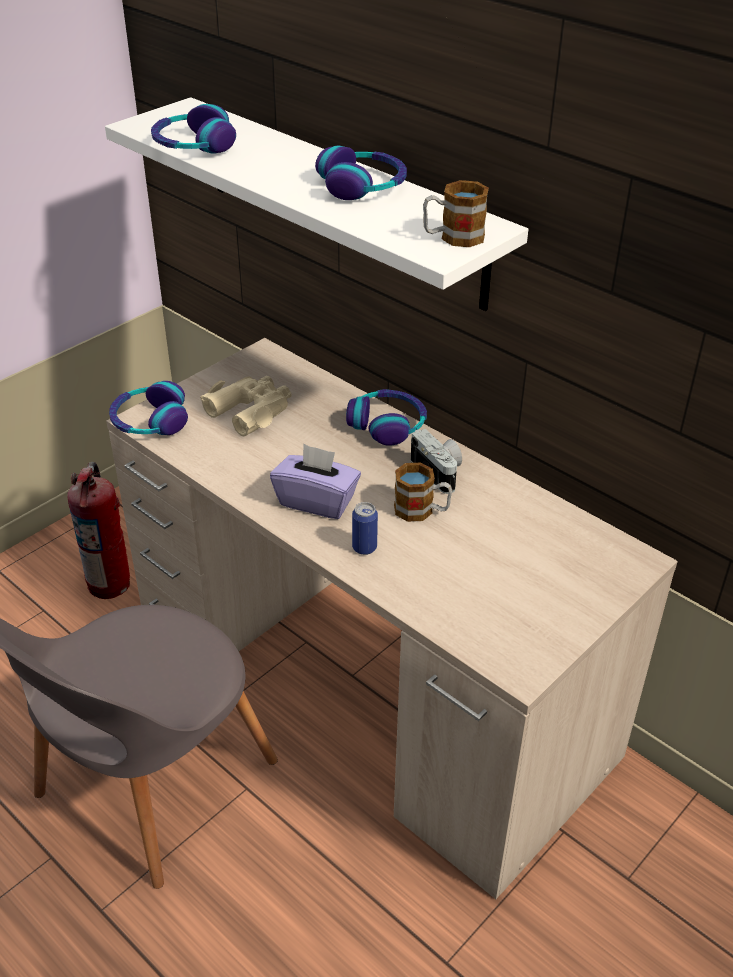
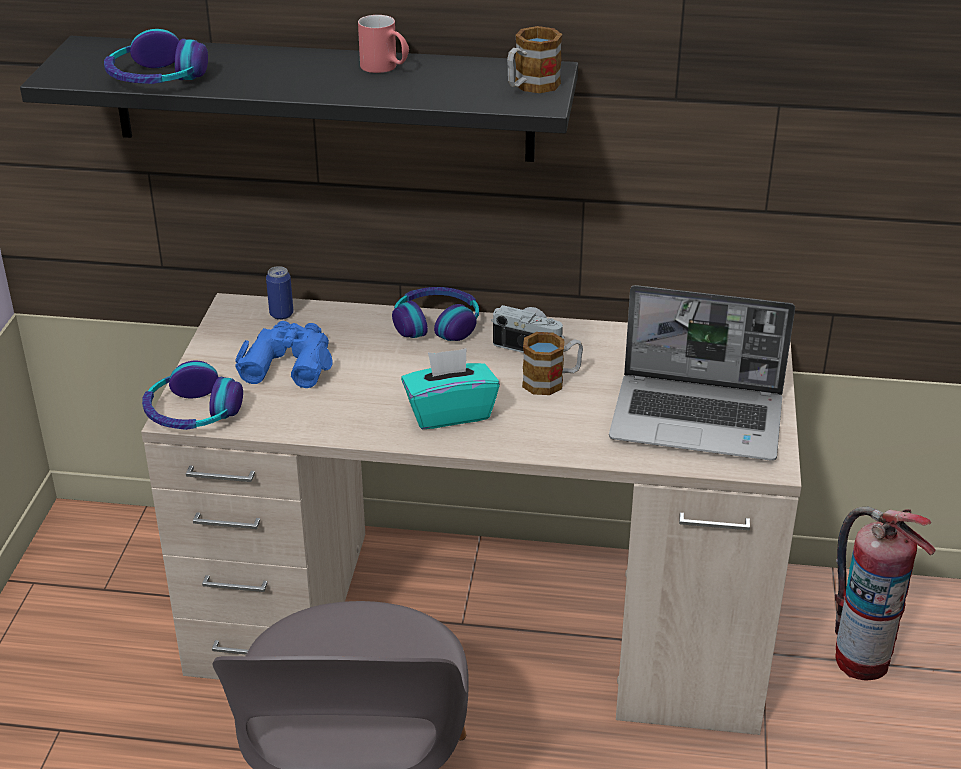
camera: 35 degrees left, 5 degrees down
(110, 583) = (113, 665): fire extinguisher -> fire extinguisher (861, 659)
(251, 411) = (288, 363): beige binoculars -> blue binoculars
(317, 501) = (449, 412): purple tissue box -> turquoise tissue box
(341, 200) = (322, 99): white shelf -> black shelf
(362, 186) = (385, 68): headphones -> red mug
(364, 547) = (538, 431): can -> can (281, 314)
(505, 601) = (699, 419): none -> laptop

